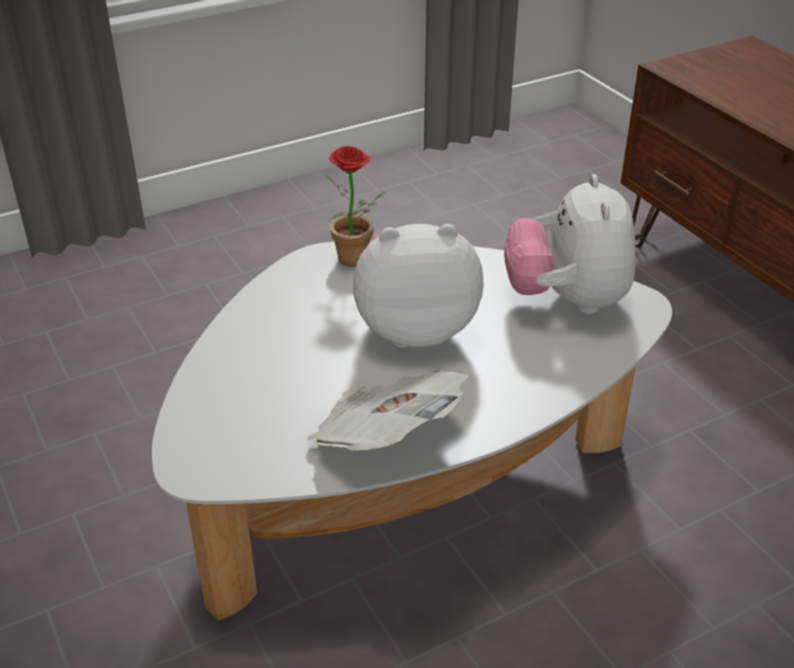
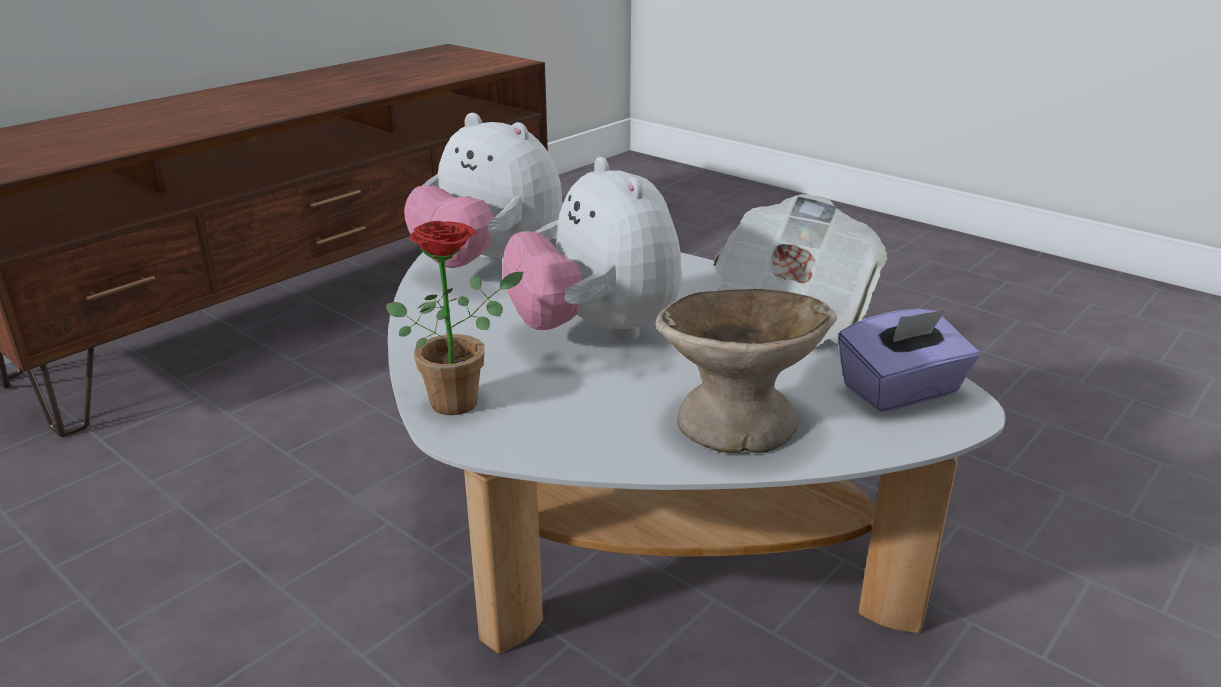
camera: 110 degrees left, 10 degrees down
(234, 450) = (901, 391): none -> purple tissue box
(255, 358) = (736, 422): none -> beige bowl
(566, 300) = (488, 265): plush toy -> plush toy turned 60 degrees clockwise

